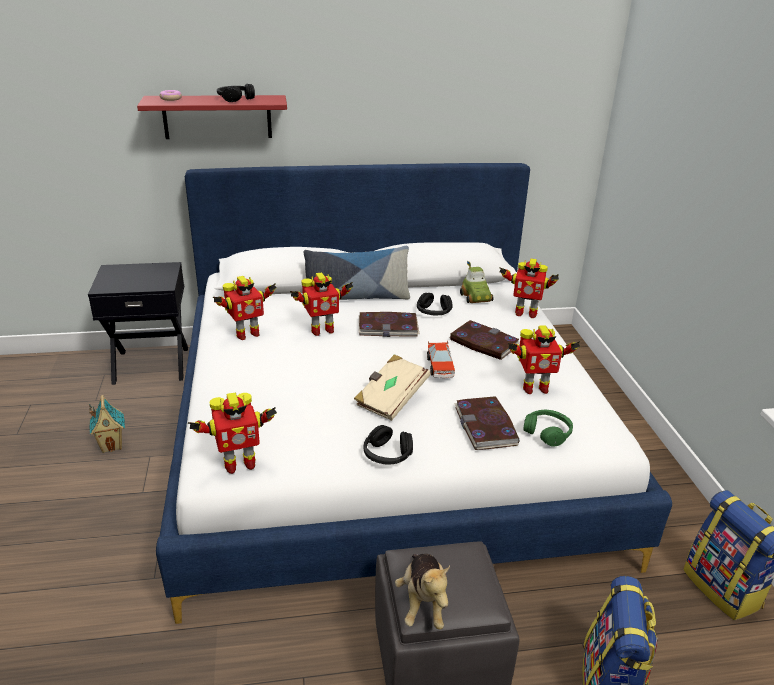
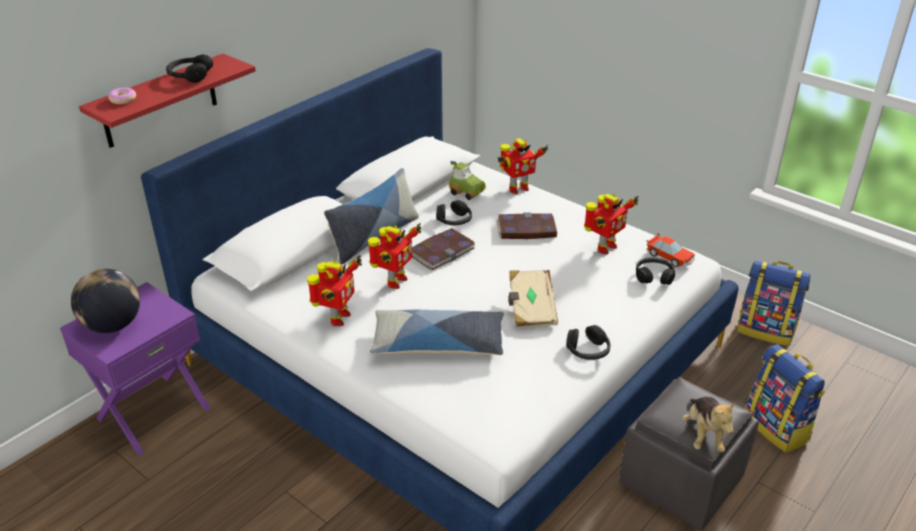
camera: 40 degrees left, 5 degrees up
(112, 445) = (234, 505): toy house -> none
(125, 276) = (113, 325): none -> globe
(151, 364) = (153, 412): black nightstand -> purple nightstand
(238, 464) = (507, 420): toy robot -> none
(282, 385) = (438, 344): none -> pillow
(422, 602) = (703, 434): plush toy -> plush toy turned 45 degrees clockwise
(440, 367) = (526, 265): toy car -> toy car (669, 257)
(486, 426) = (615, 293): book -> none
(547, 433) = (654, 276): green headphones -> black headphones

